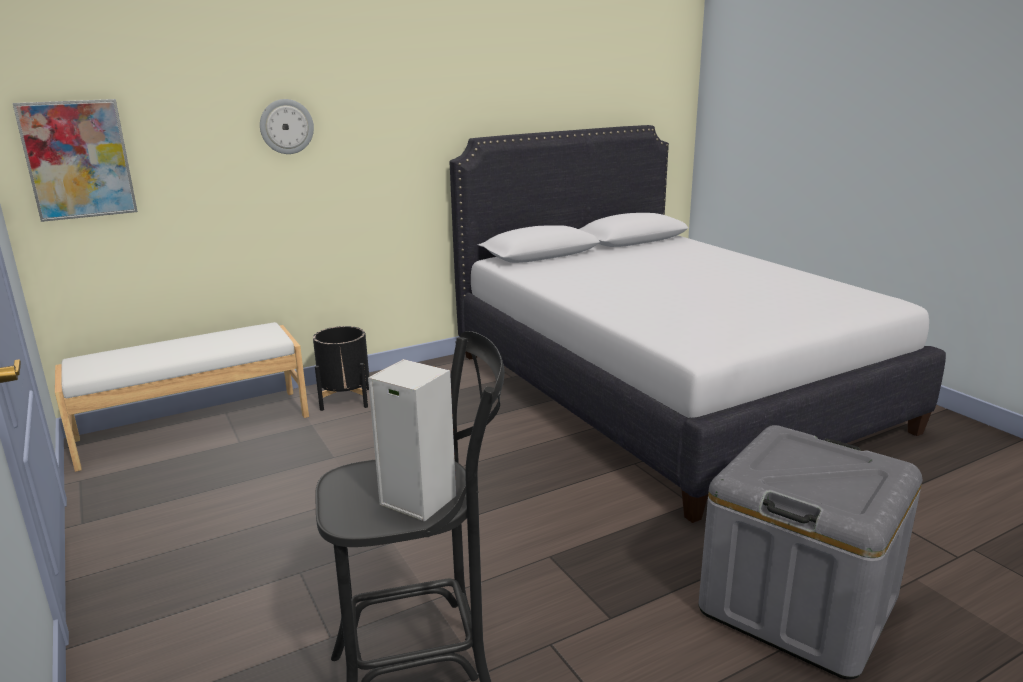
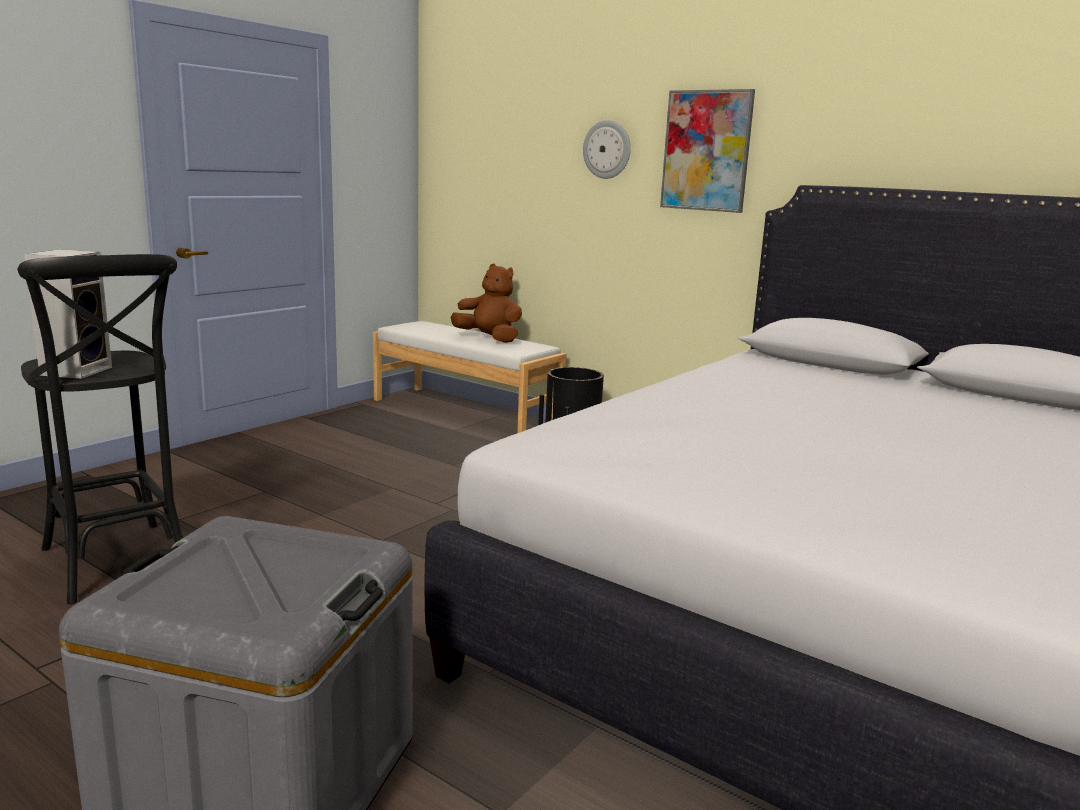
camera: 65 degrees right, 5 degrees down
(78, 160) = (460, 162): picture -> picture (706, 151)
(207, 341) = (489, 339): none -> brown plush toy

